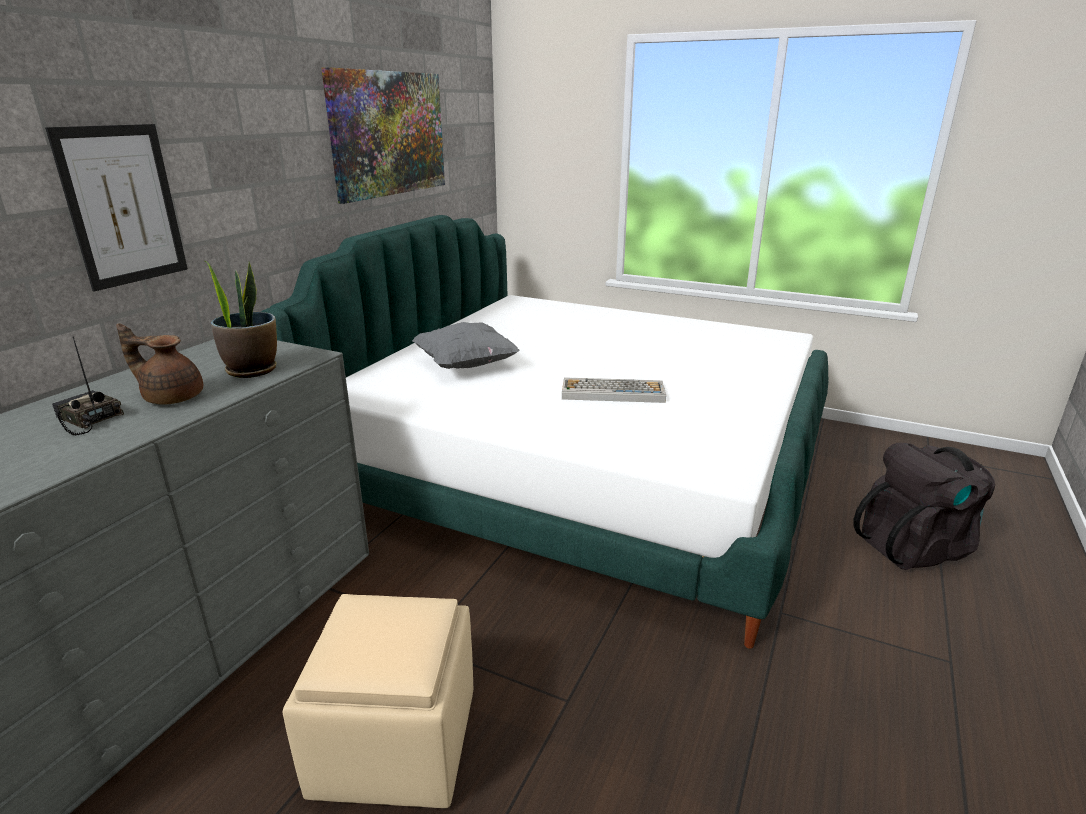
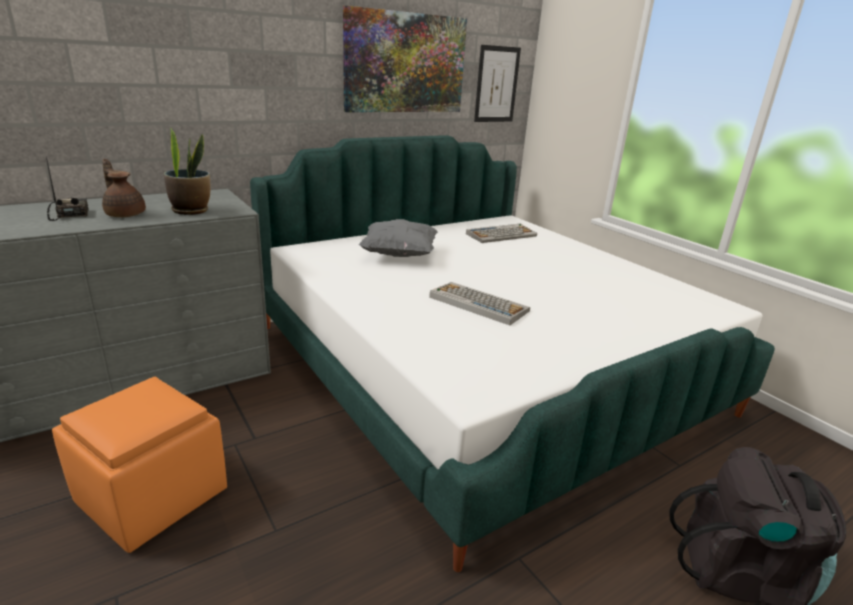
camera: 30 degrees right, 0 degrees up
(123, 206) = (155, 87): picture -> picture (496, 84)
(394, 741) = (153, 495): beige ottoman -> orange ottoman
(532, 317) = (501, 235): none -> keyboard

